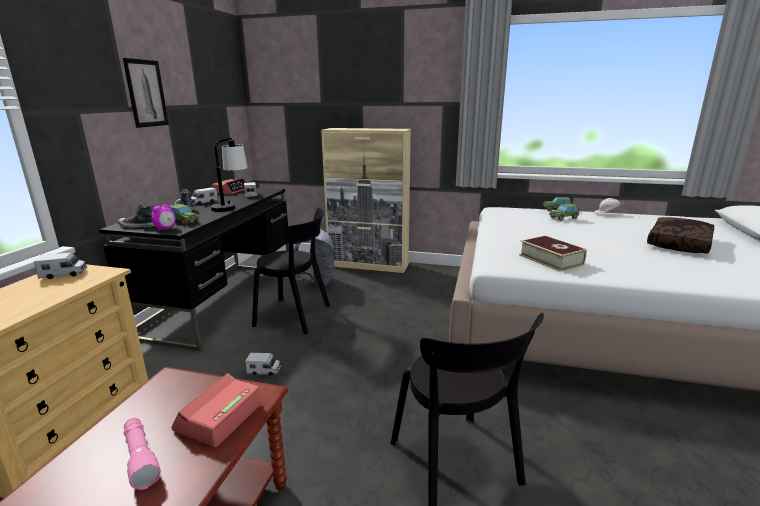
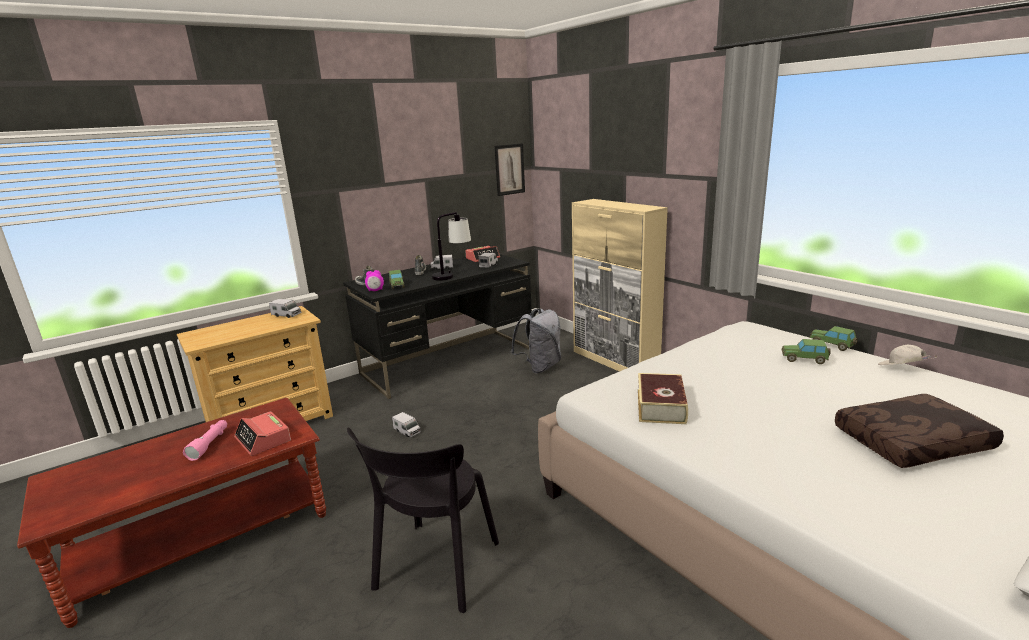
camera: 40 degrees right, 0 degrees up
(146, 93) = (403, 170): picture -> picture (509, 169)
(219, 417) = (263, 440): alarm clock -> alarm clock turned 105 degrees counterclockwise
(296, 316) = (484, 394): black chair -> none

